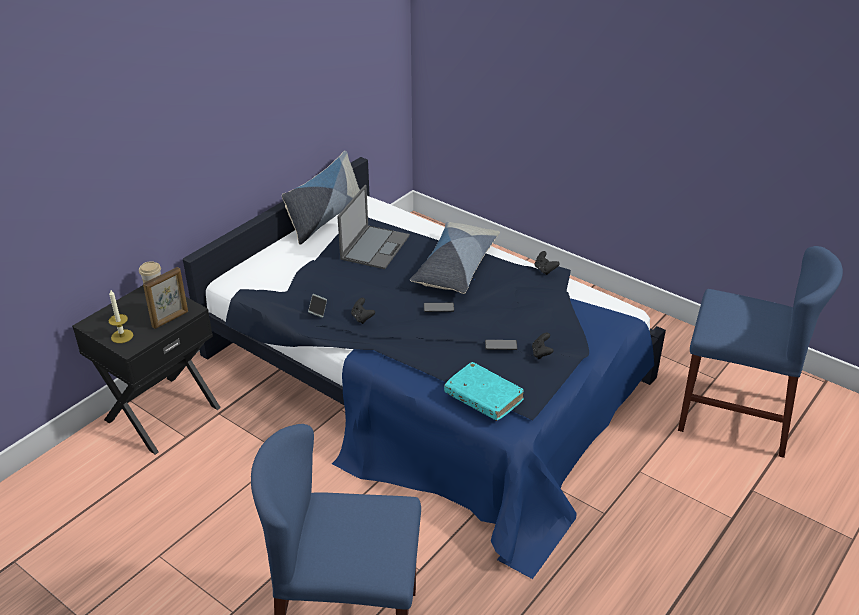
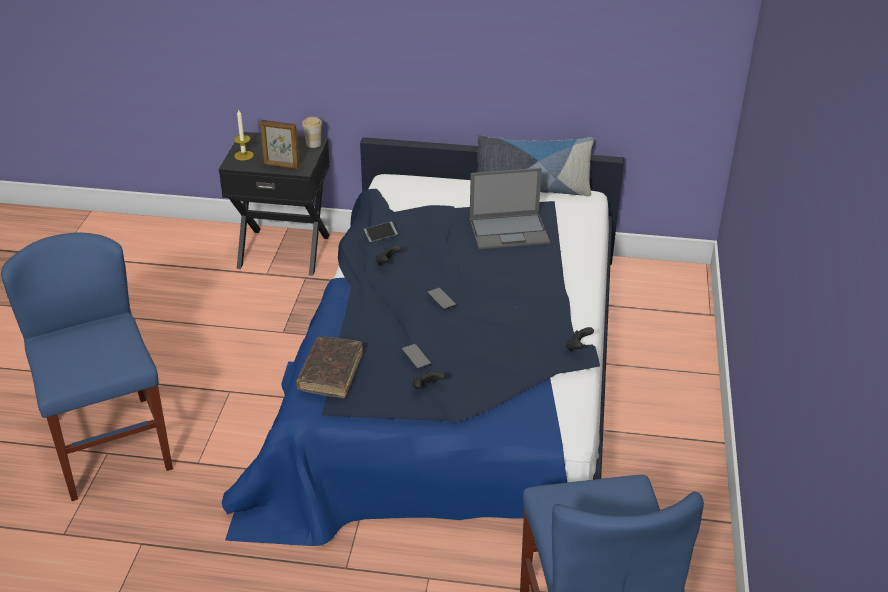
camera: 60 degrees right, 0 degrees up
(455, 267) = (524, 288): pillow -> none
(483, 397) = (330, 373): turquoise book -> brown book

